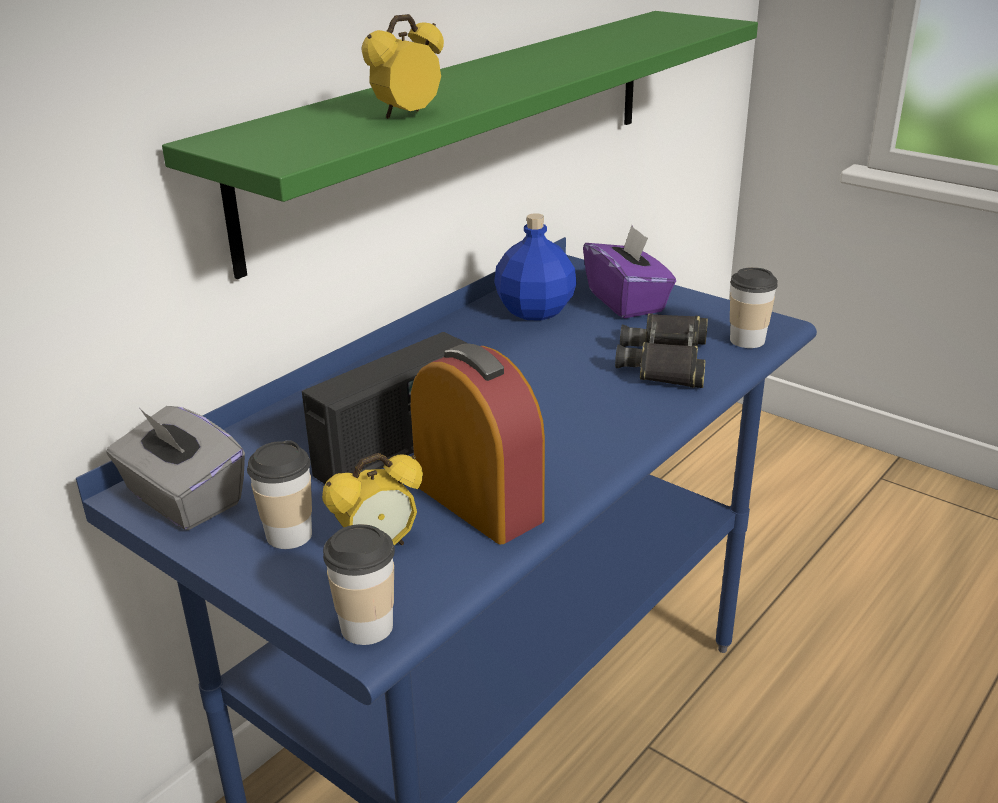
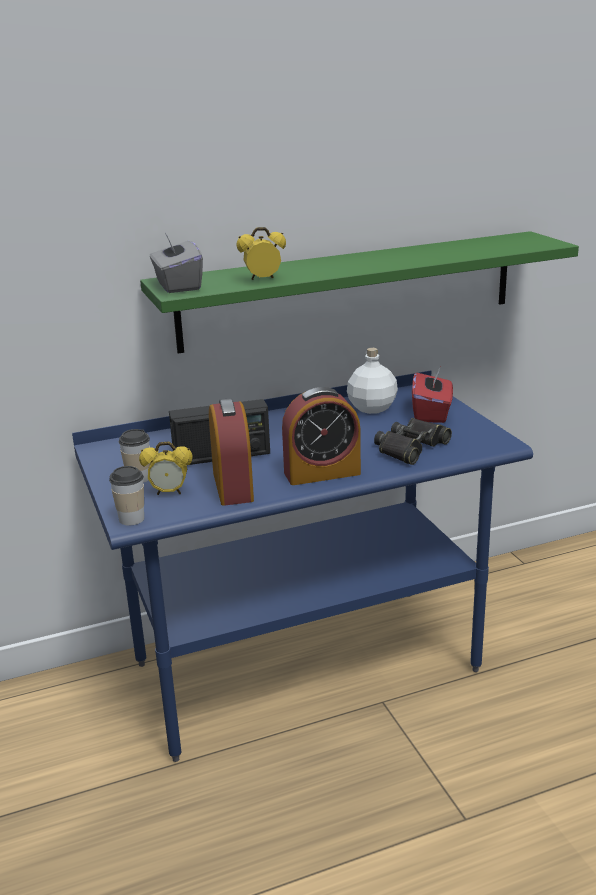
camera: 30 degrees right, 5 degrees down
(183, 499) = (111, 454): grey tissue box -> grey tissue box (177, 286)
(535, 310) = (372, 408): blue bottle -> white bottle
(591, 437) = (322, 473): none -> alarm clock
(627, 301) = (431, 413): purple tissue box -> red tissue box
(747, 340) = (474, 448): cup -> none

